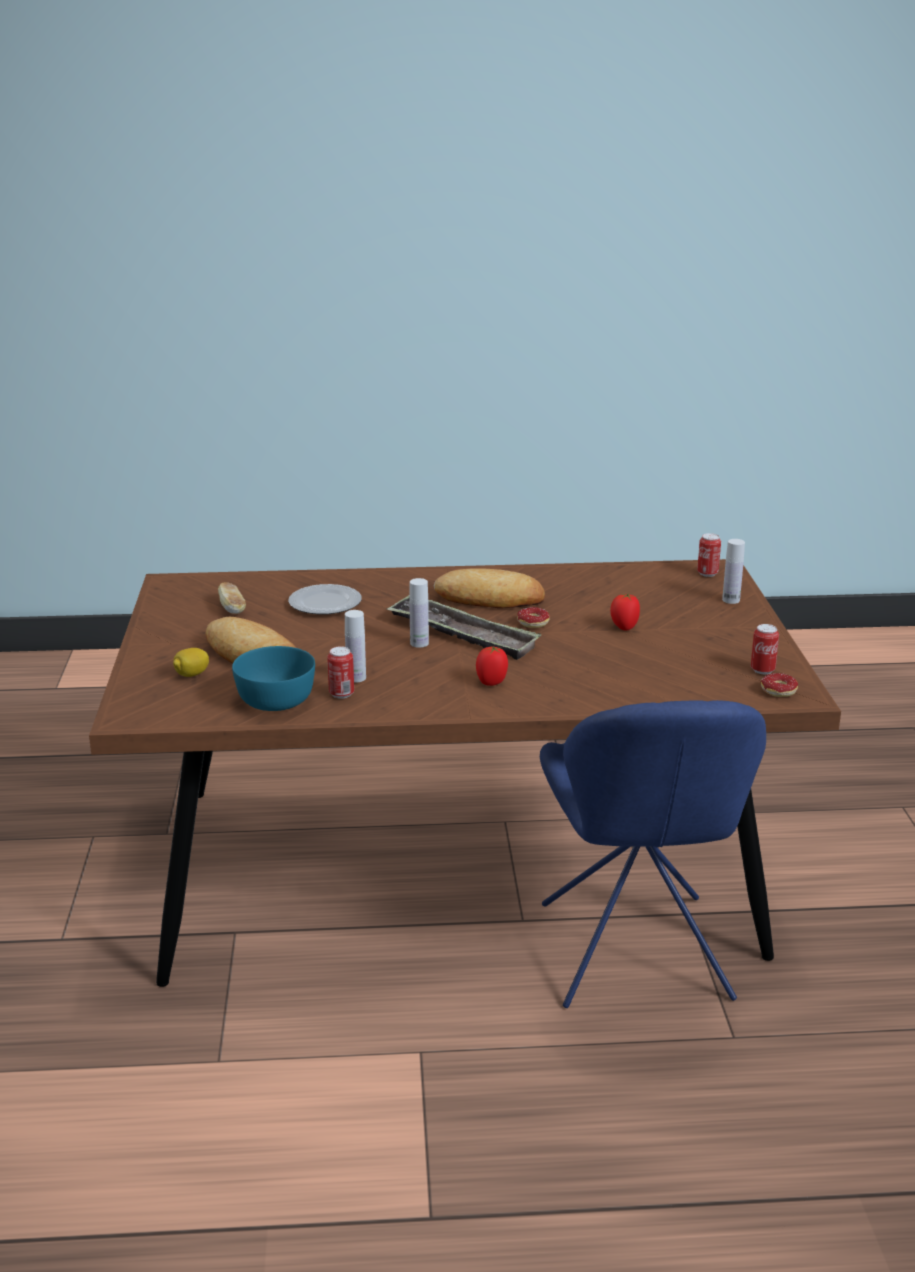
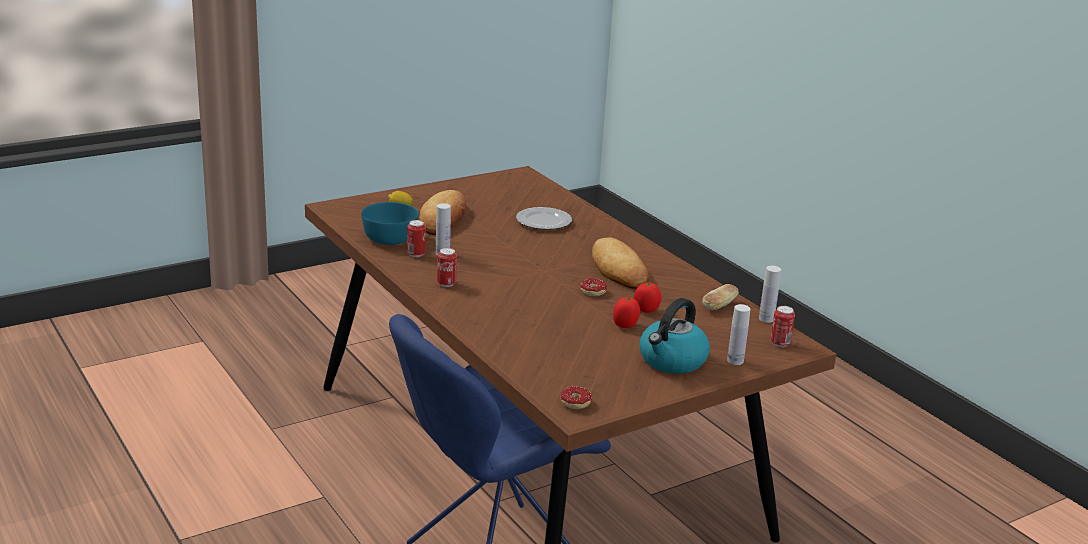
camera: 60 degrees right, 0 degrees up
(232, 608) = (504, 198): bread -> bread (719, 306)
(419, 643) = (515, 261): white bottle -> white bottle (766, 319)
(462, 634) = (545, 272): tray -> none
(492, 682) = (479, 295): tomato -> tomato (646, 310)
(715, 626) = (672, 361): none -> kettle
(762, 670) = (608, 391): can -> can (446, 283)

